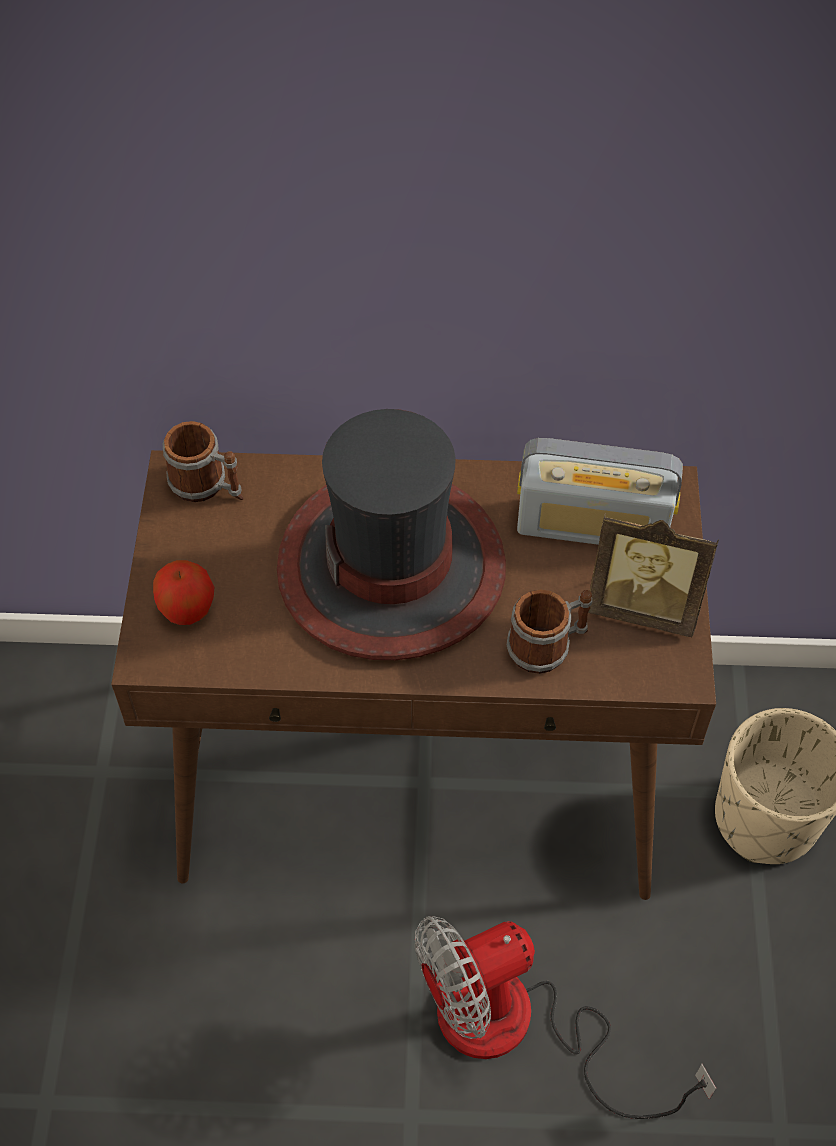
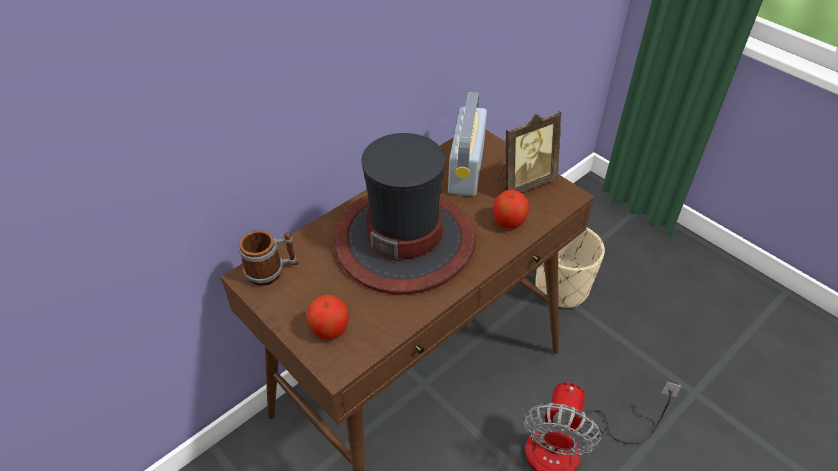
camera: 45 degrees left, 10 degrees down
(548, 646) = (509, 222): mug -> apple
(592, 525) = (466, 168): radio -> radio turned 135 degrees clockwise

